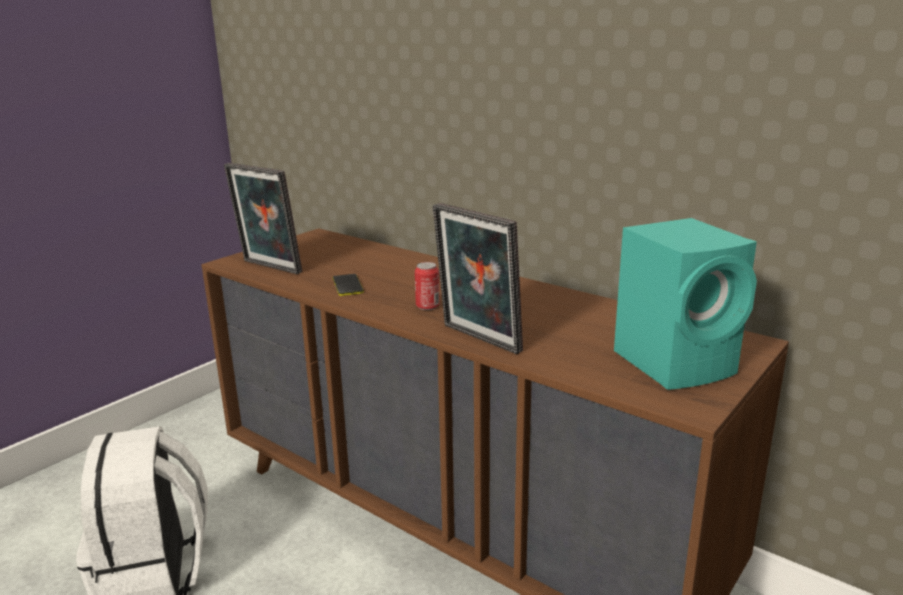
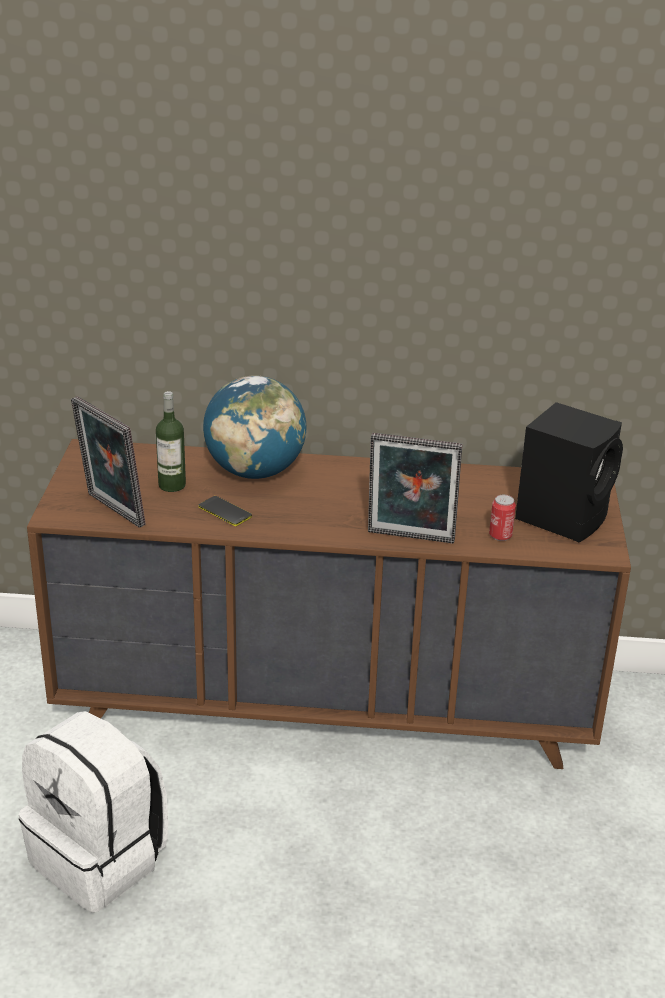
camera: 35 degrees left, 10 degrees up
(269, 268) = (112, 511): picture frame -> picture frame turned 45 degrees clockwise
(337, 263) = (172, 485): none -> bottle
(414, 268) = (255, 471): none -> globe
(427, 306) = (328, 515): can -> can (500, 535)
(677, 363) = (564, 516): turquoise speaker -> black speaker

